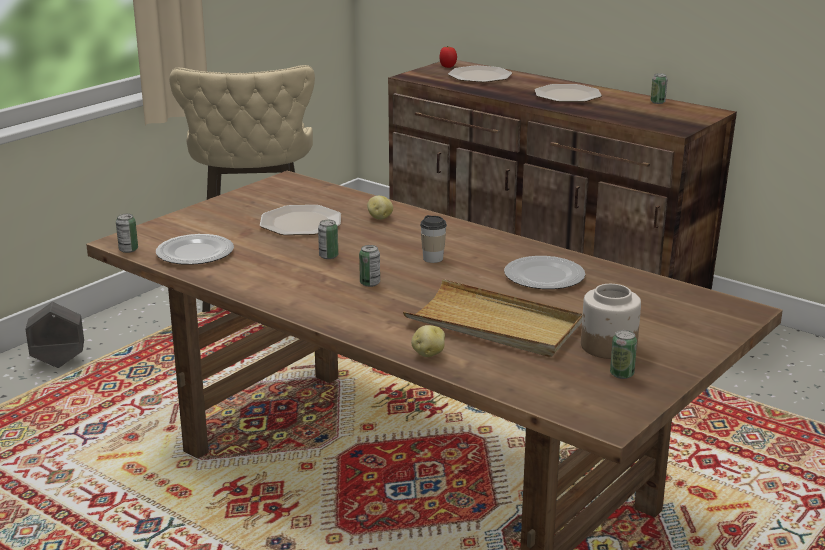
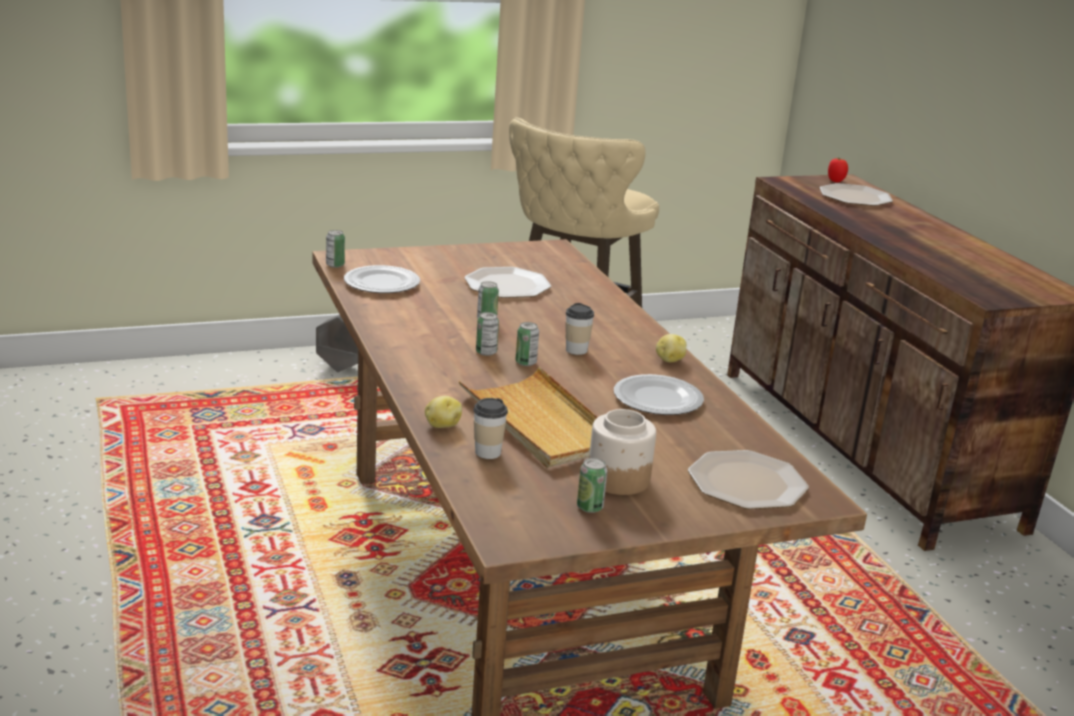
camera: 30 degrees right, 0 degrees up
(379, 218) = (584, 301): potato -> potato (669, 360)
(493, 362) = (487, 452): none -> cup
(568, 95) = (922, 237): plate -> plate (748, 482)
(657, 102) = (1017, 268): can -> can (526, 362)

